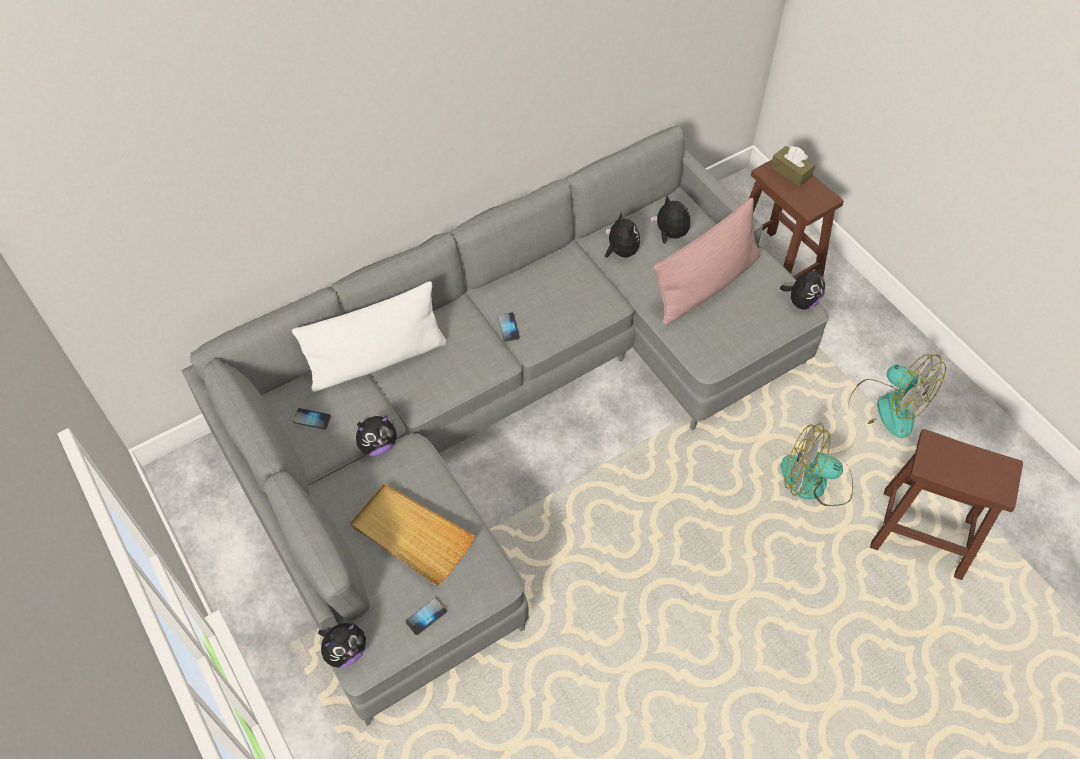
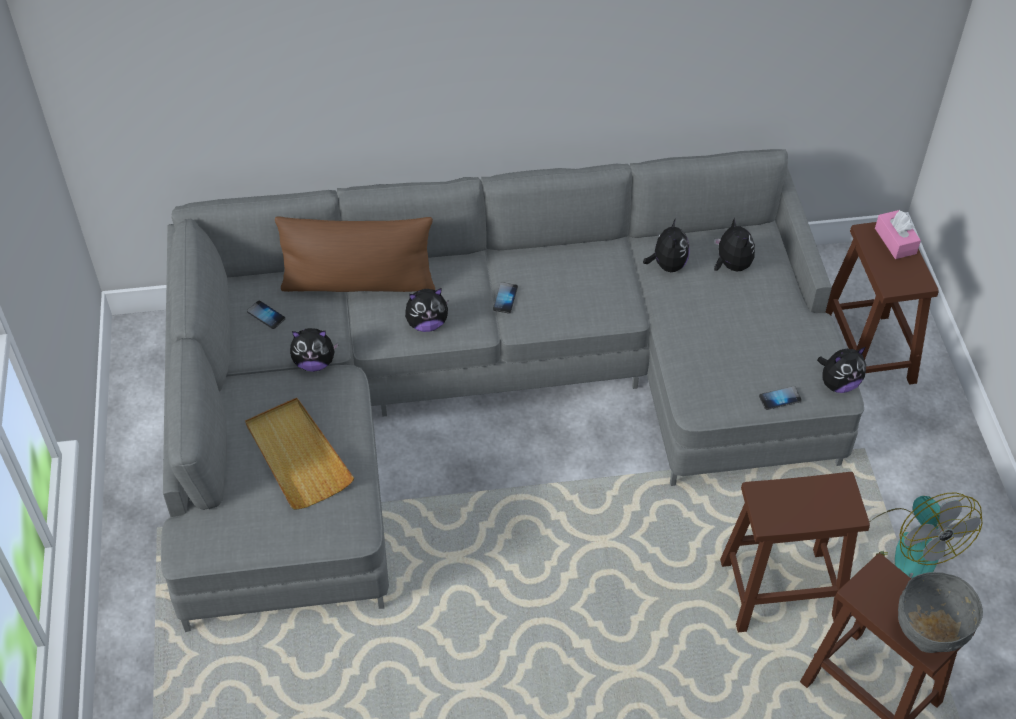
camera: 25 degrees right, 5 degrees down
(345, 651) = (179, 534): plush toy -> plush toy (427, 323)
(377, 359) = (358, 283): white pillow -> brown pillow
(426, 617) = (268, 534): phone -> phone (780, 399)
(705, 284) = (739, 329): pink pillow -> none
(791, 172) = (895, 241): brown tissue box -> pink tissue box
(815, 482) = (778, 591): fan -> brown stool
(994, 481) = (927, 635): none -> grey bowl

